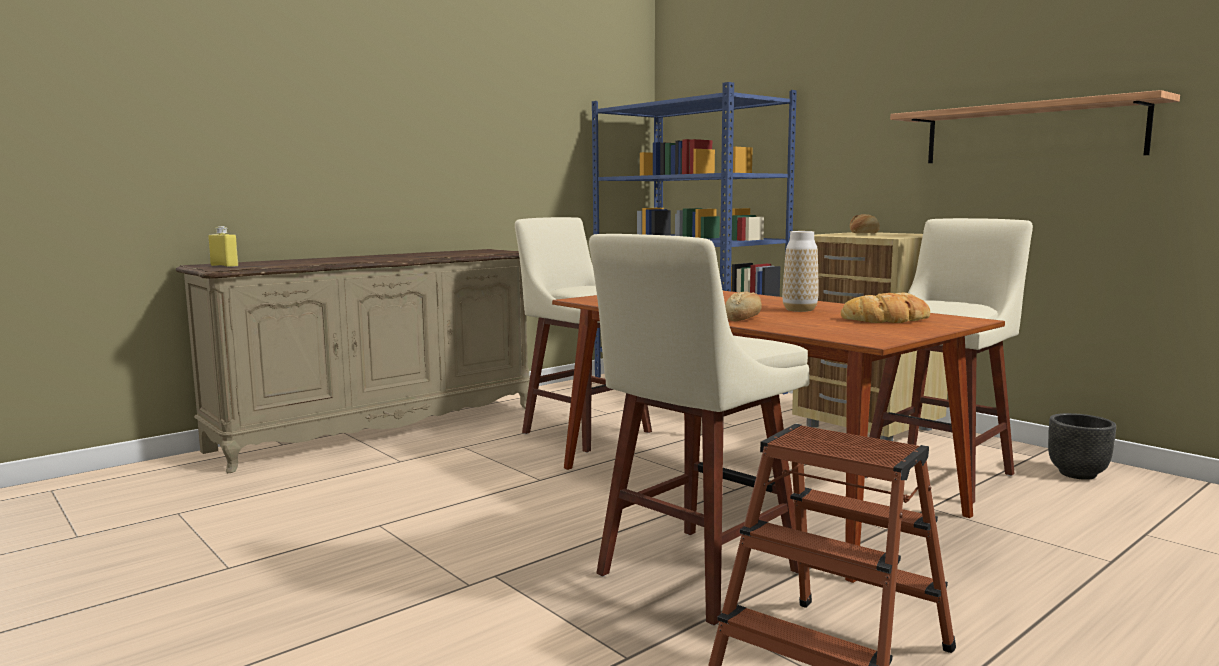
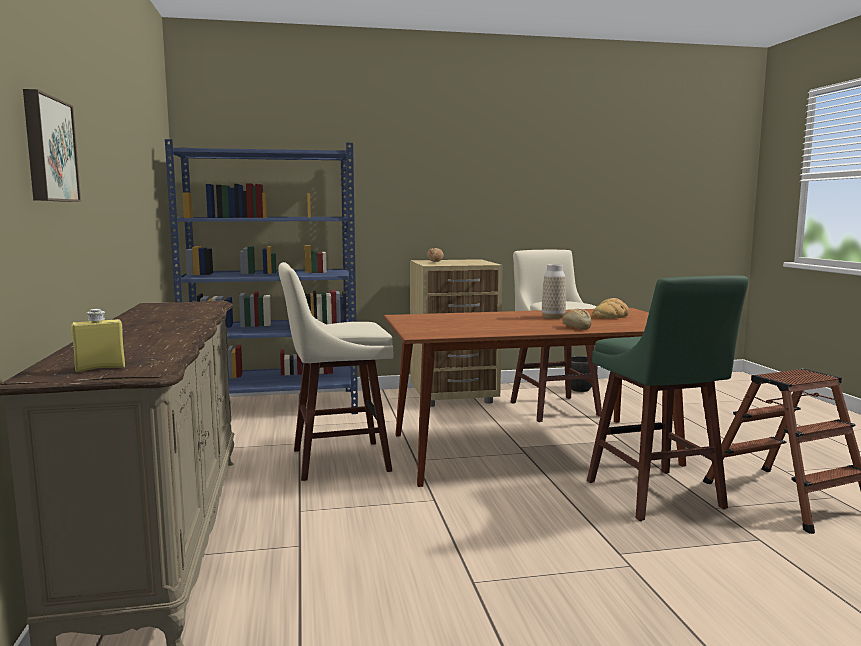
camera: 60 degrees left, 0 degrees up
(301, 122) = (47, 150): none -> picture
(695, 575) = (655, 496): beige stool -> green stool
(1030, 133) = (519, 196): shelf -> none

